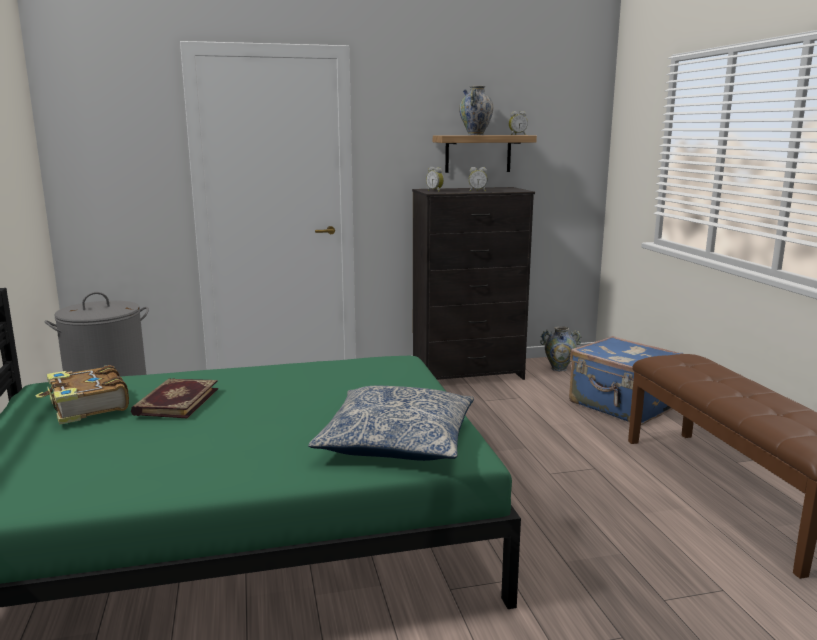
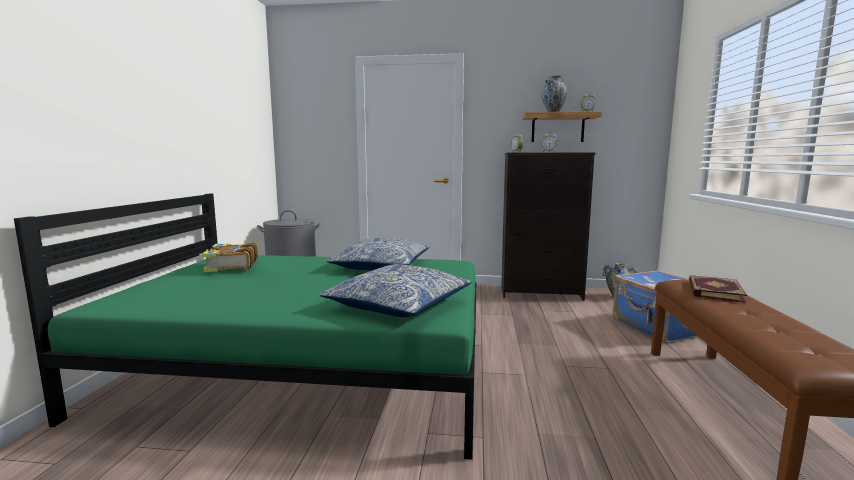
camera: 20 degrees right, 5 degrees down
(175, 401) = (282, 268): book -> book (713, 291)
(311, 379) = (381, 266): none -> pillow

